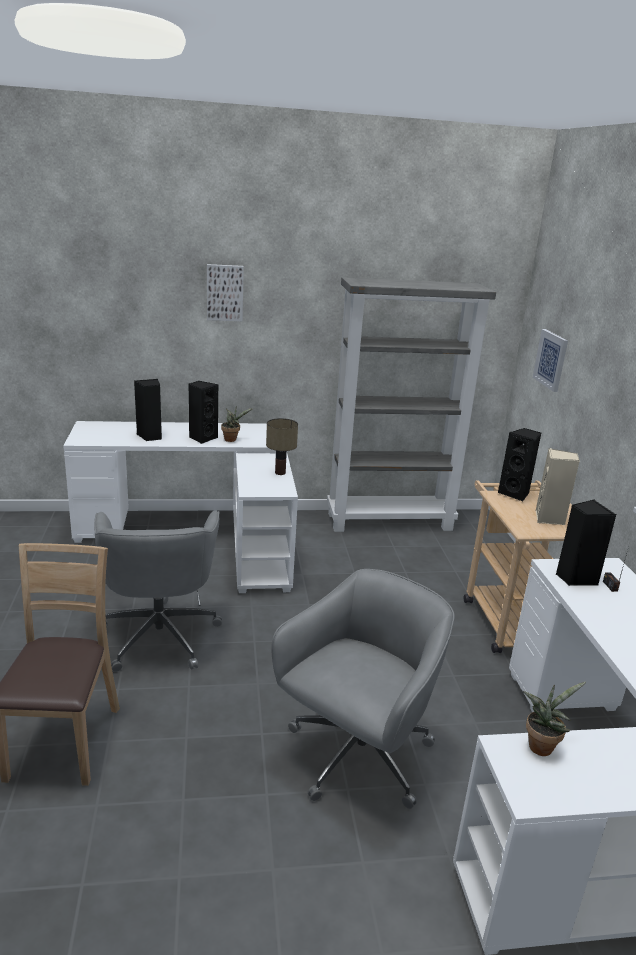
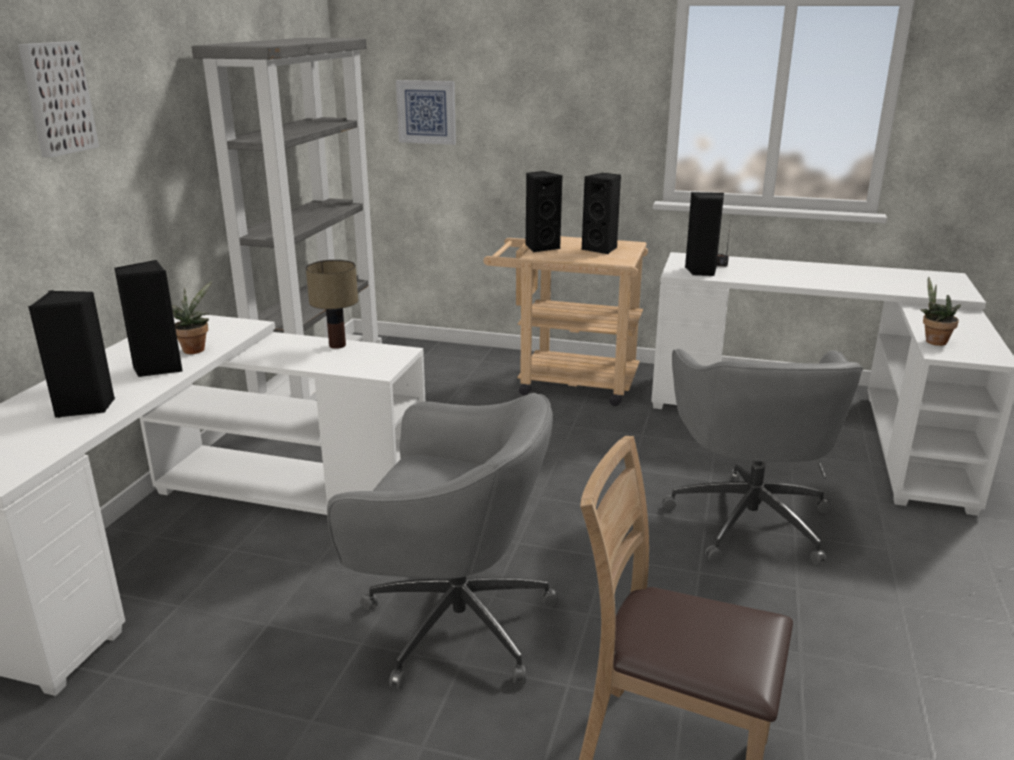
camera: 65 degrees left, 0 degrees up
(357, 756) = (749, 518): grey office chair -> grey office chair turned 150 degrees counterclockwise
(549, 519) = (601, 249): beige speaker -> black speaker

